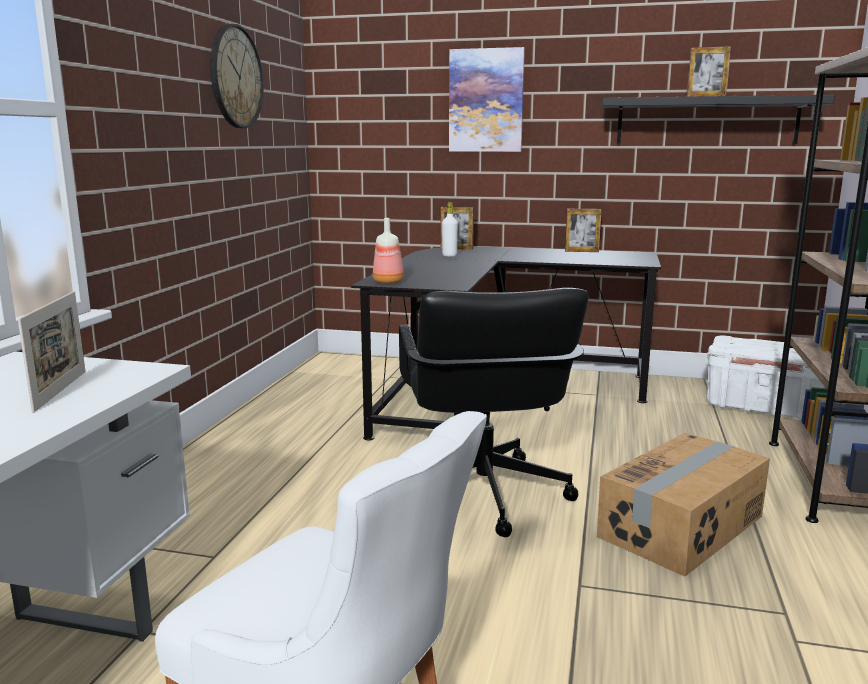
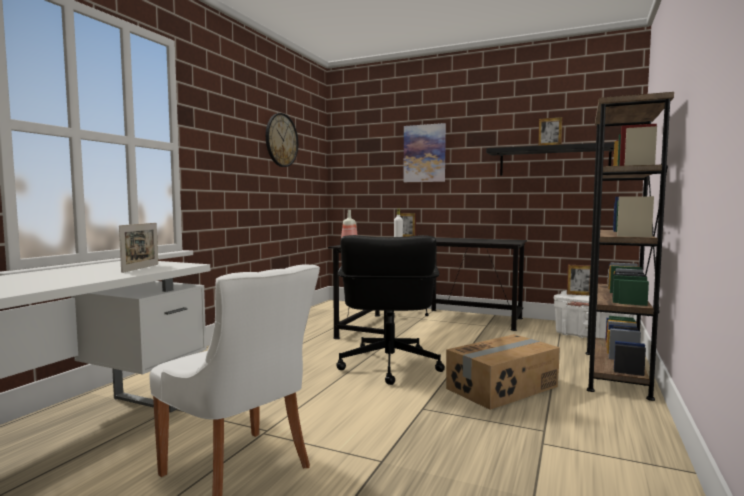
camera: 10 degrees right, 10 degrees down
(581, 251) = (480, 239): picture frame -> picture frame (579, 294)

